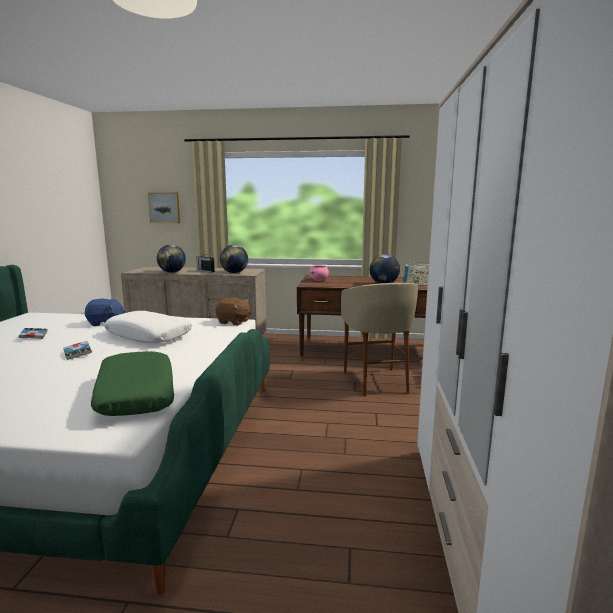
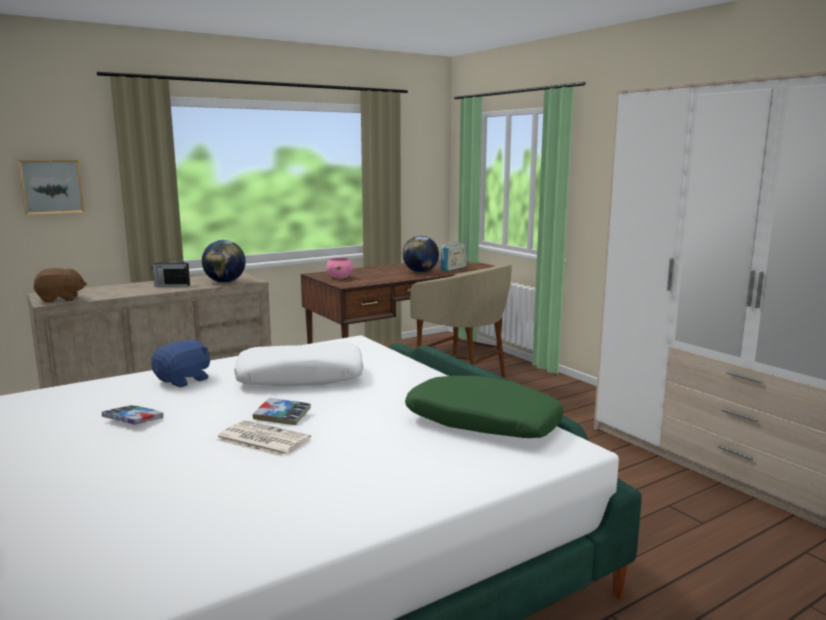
camera: 40 degrees left, 0 degrees up
(34, 362) = (261, 439): none -> newspaper
(172, 272) = (125, 294): globe -> none
(233, 322) = (350, 342): brown plush toy -> brown plush toy (60, 299)

